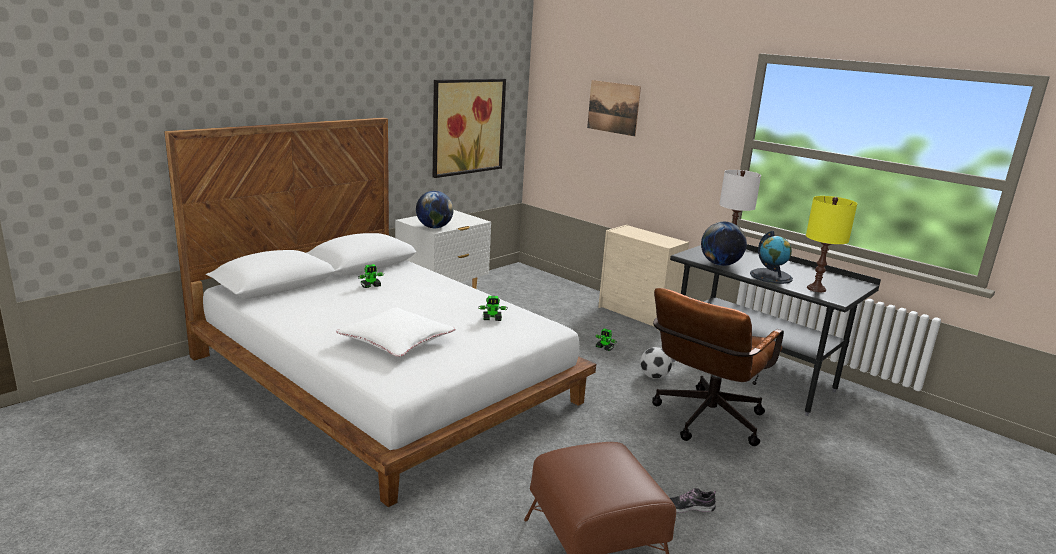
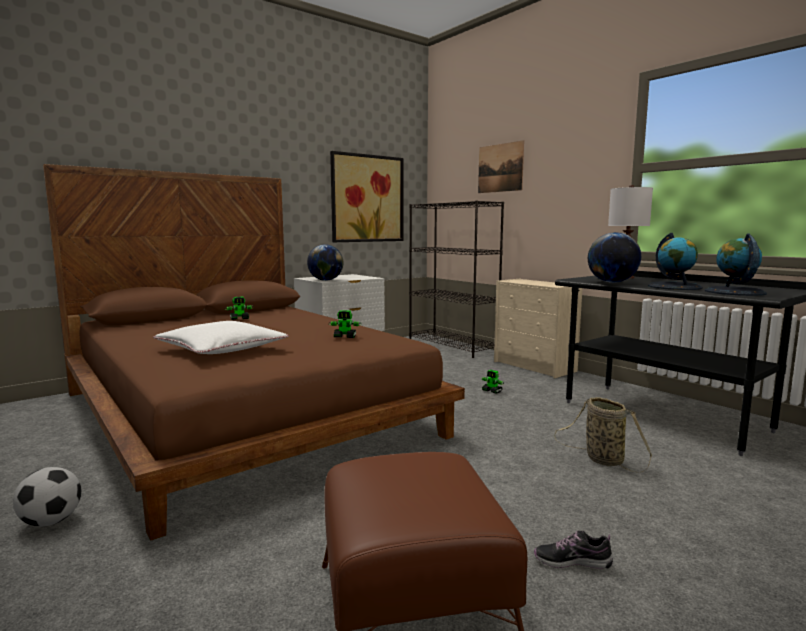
camera: 10 degrees right, 10 degrees down
(386, 379) = (244, 412): white bed -> brown bed
(552, 283) = (452, 346): none -> black bookcase
(653, 377) = (543, 415): football -> football (51, 522)
(704, 422) = (601, 459): brown office chair -> basket
(816, 288) = (734, 292): yellow table lamp -> globe

